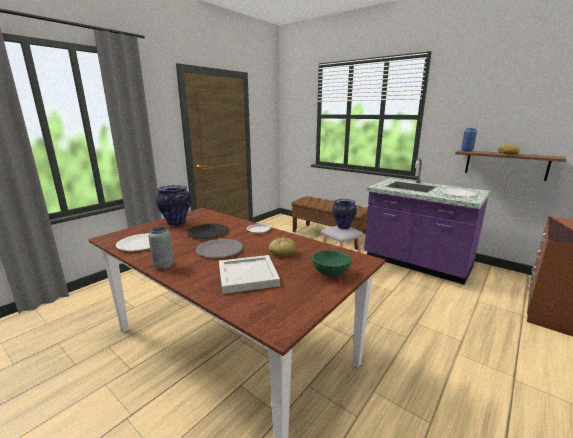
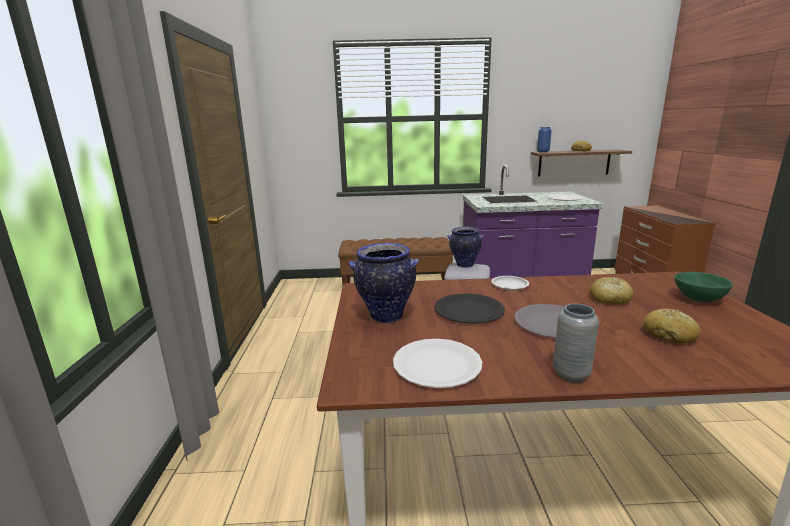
camera: 40 degrees left, 0 degrees up
(248, 276) = (669, 335): white tray -> bread

